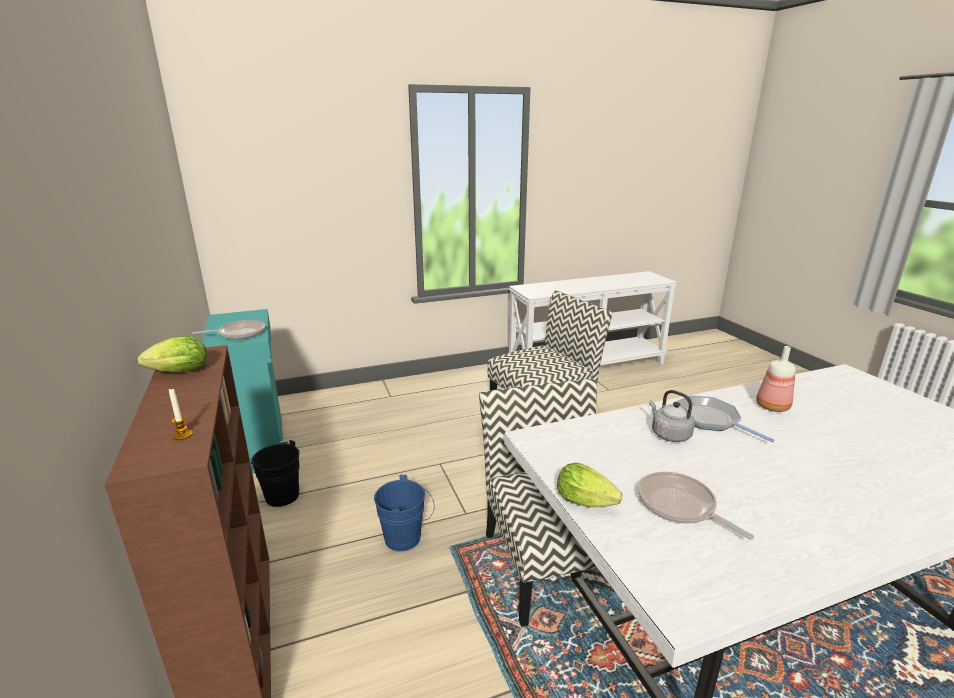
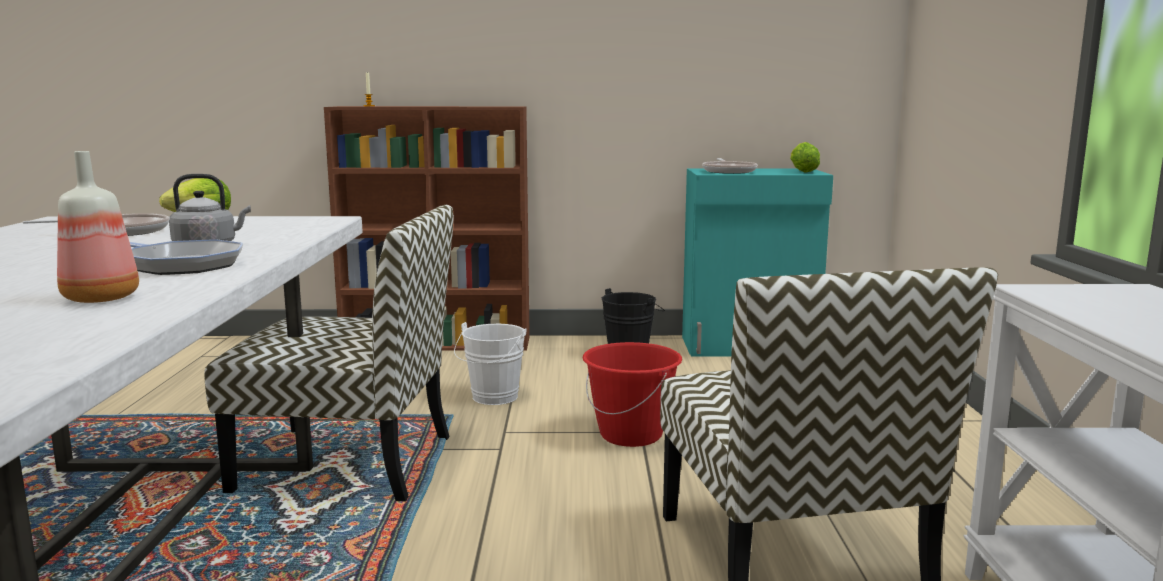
camera: 110 degrees right, 10 degrees down
(176, 373) = (475, 106): lettuce -> lettuce (801, 171)
(407, 538) = (492, 398): blue bucket -> white bucket
(446, 466) = (631, 435): none -> red bucket
(710, 420) = (181, 265): frying pan -> frying pan turned 45 degrees clockwise

